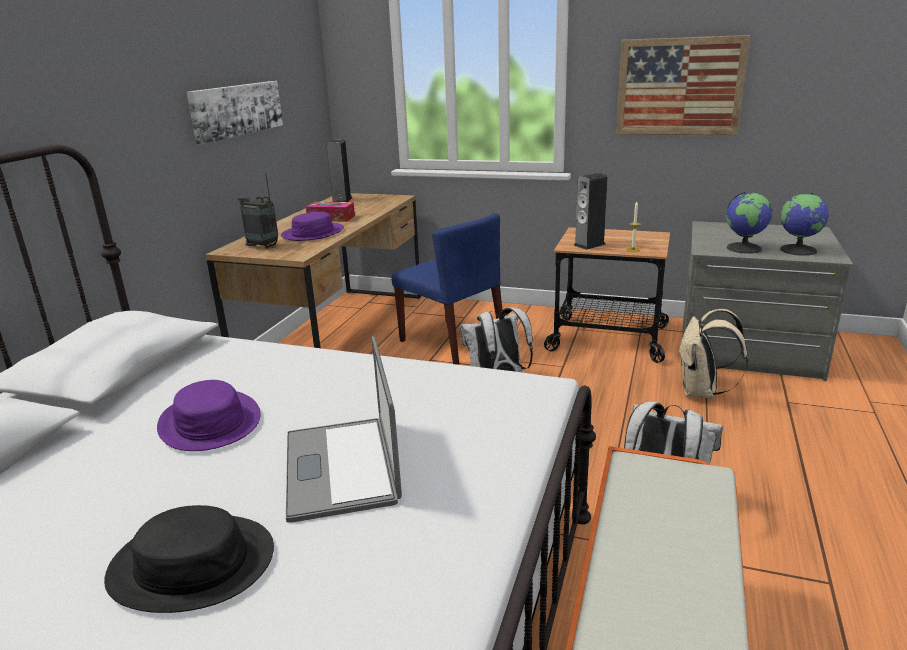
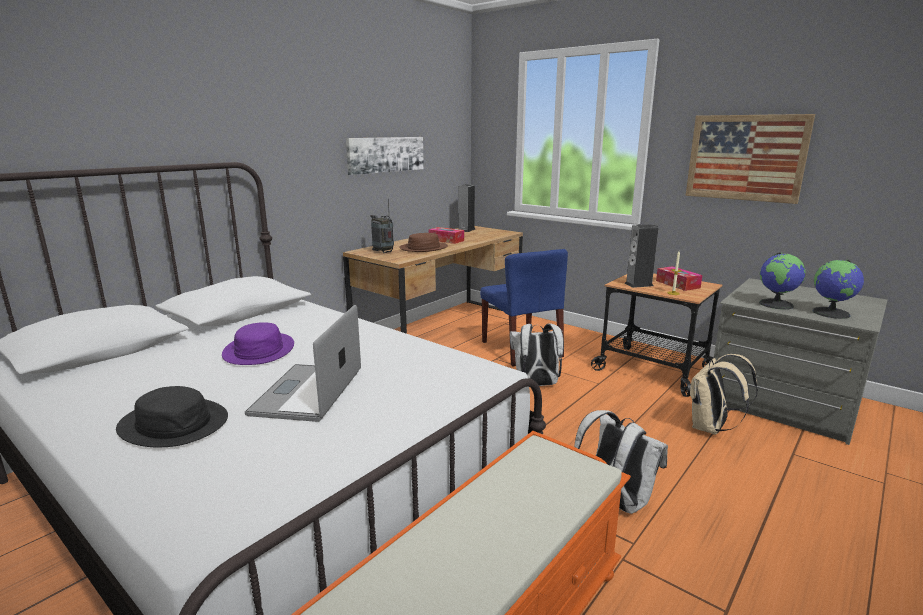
camera: 20 degrees right, 5 degrees down
(313, 233) = (423, 248): purple hat -> brown hat
(627, 238) = (677, 284): none -> tissue box

